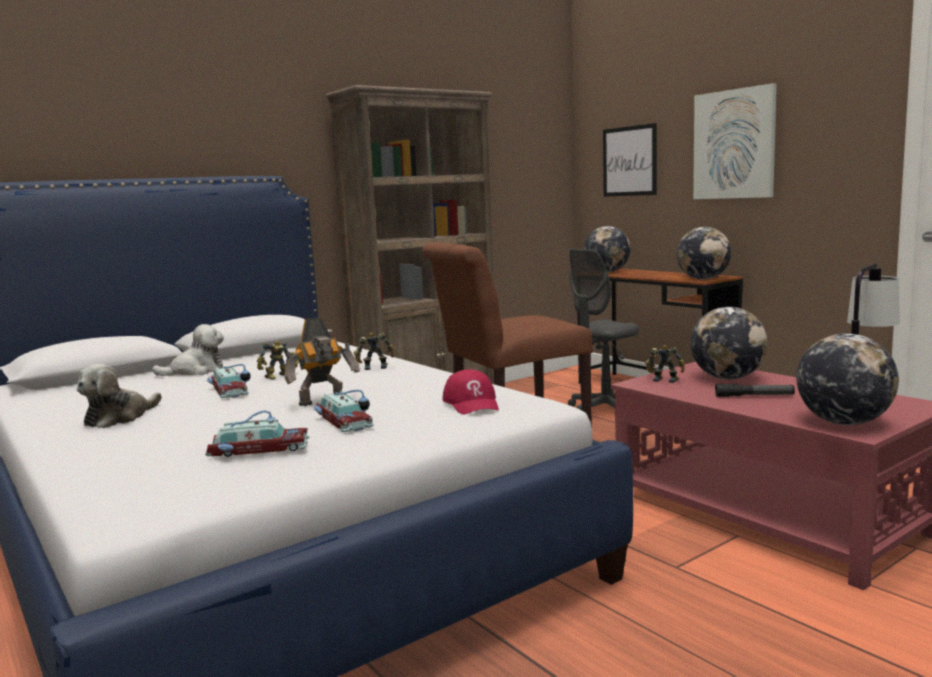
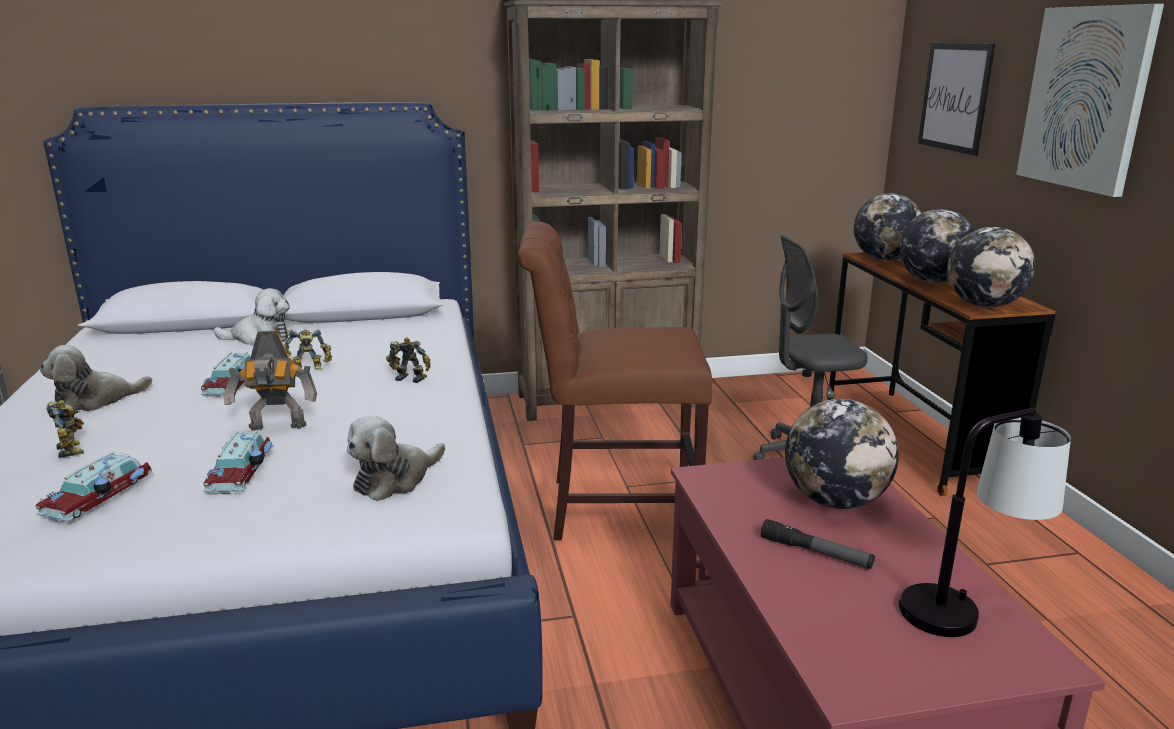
camera: 25 degrees right, 10 degrees up
(258, 448) = (101, 495): toy car -> toy car turned 90 degrees clockwise
(472, 403) = (395, 479): red cap -> plush toy
(665, 379) = (749, 479): toy robot -> toy robot (73, 449)
(843, 423) = (856, 658): globe -> globe (932, 281)

